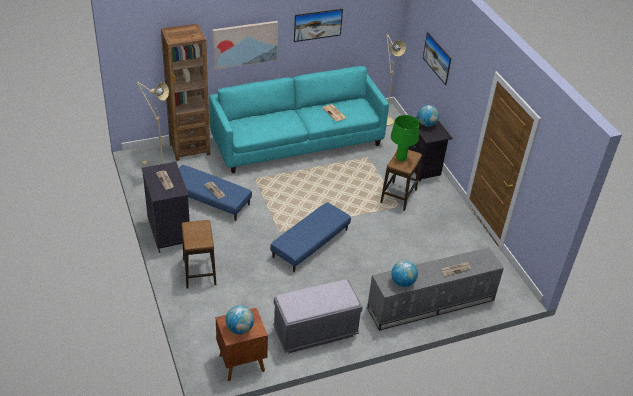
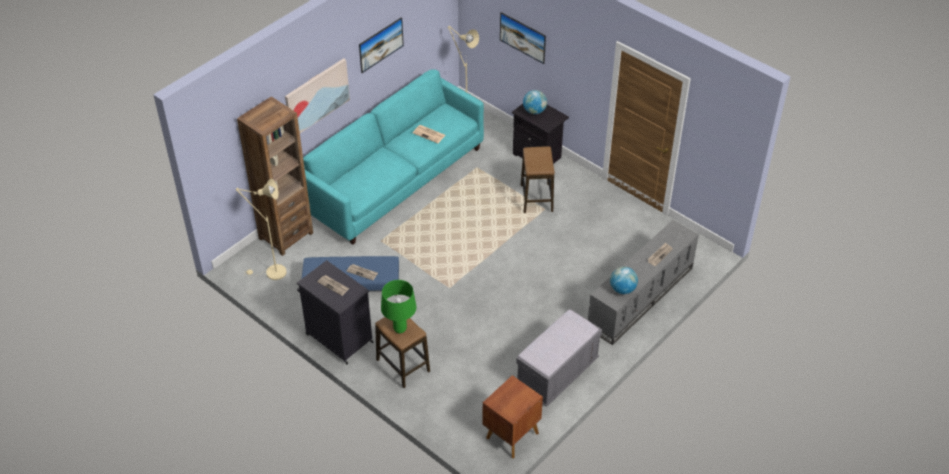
camera: 25 degrees left, 5 degrees up
(239, 329) = (513, 402): globe -> none
(310, 243) = (488, 287): blue ottoman -> none
(401, 159) = (534, 160): green table lamp -> green table lamp (400, 329)

